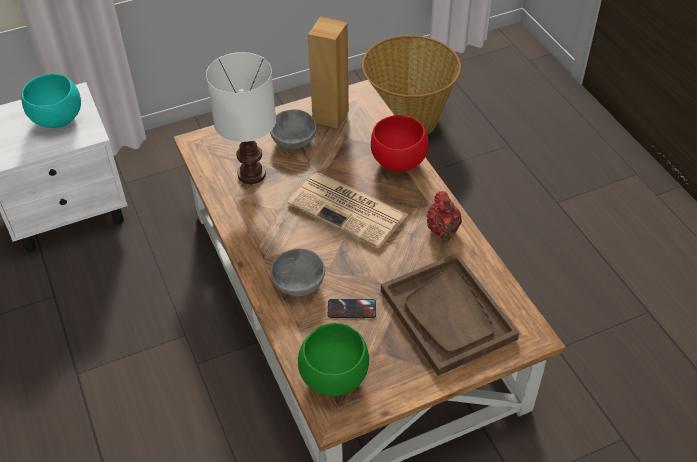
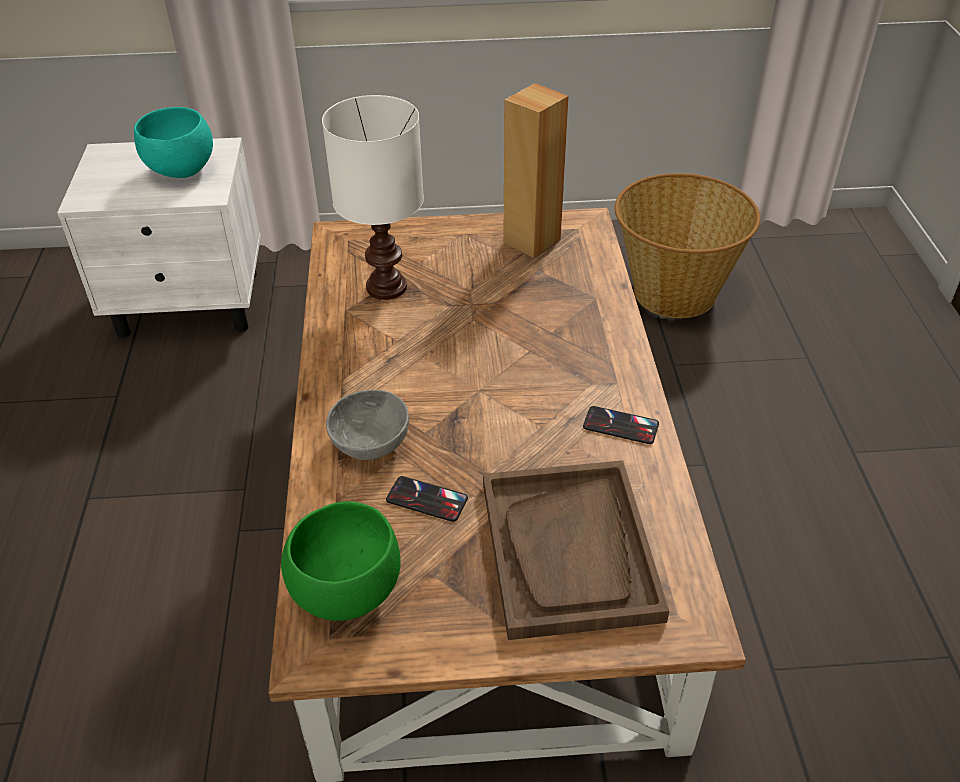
camera: 20 degrees right, 5 degrees down
(295, 140) = (467, 259): grey bowl -> none
(349, 210) = (495, 363): newspaper -> none
(399, 163) = (599, 319): red bowl -> none
(443, 231) = (620, 426): red teapot -> phone

